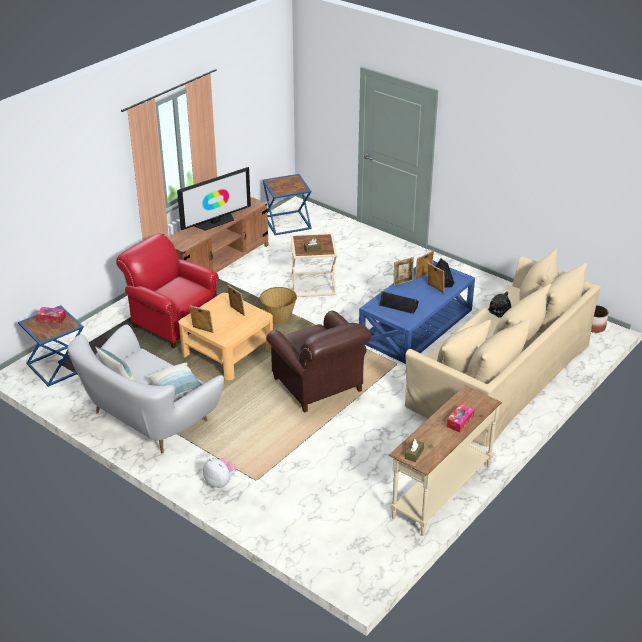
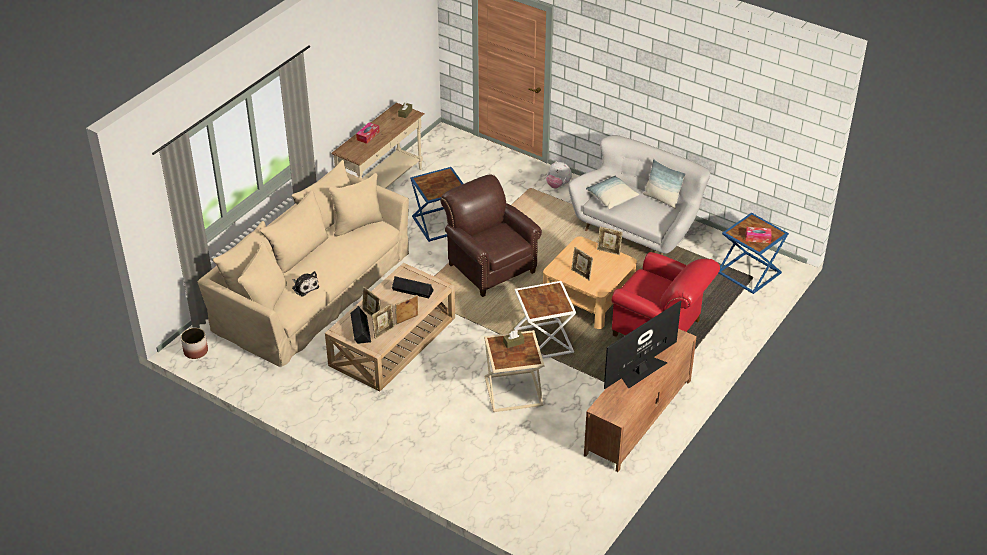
camera: 175 degrees right, 5 degrees up
(279, 318) = (544, 341): basket -> white side table
(287, 223) = (567, 501): blue side table -> blue side table (441, 223)
(416, 326) = (392, 341): blue coffee table -> beige coffee table

